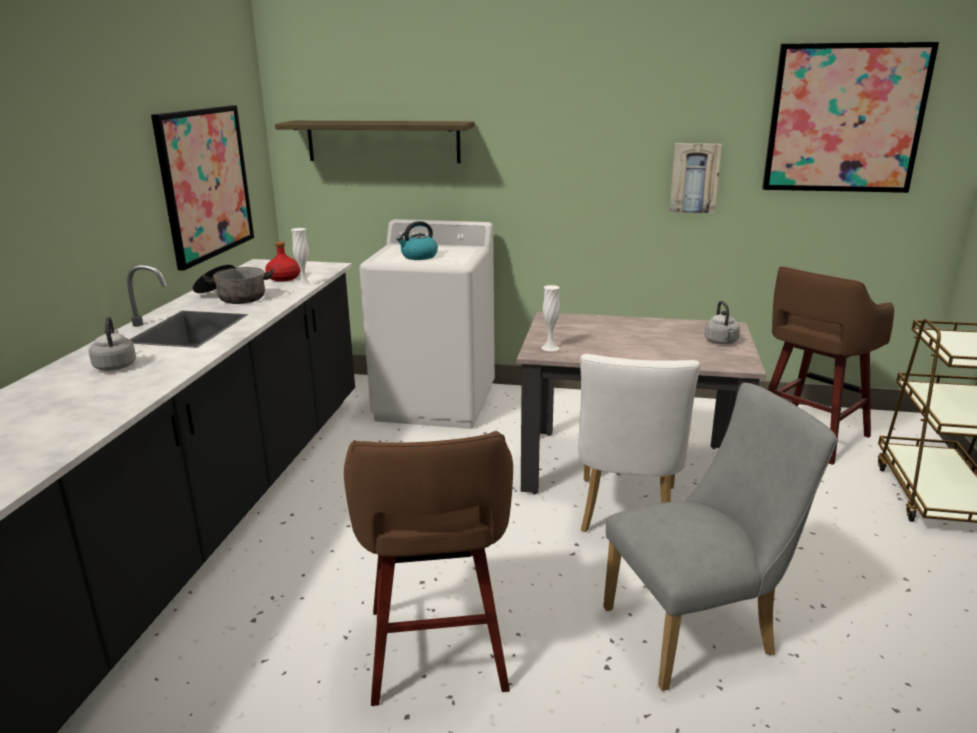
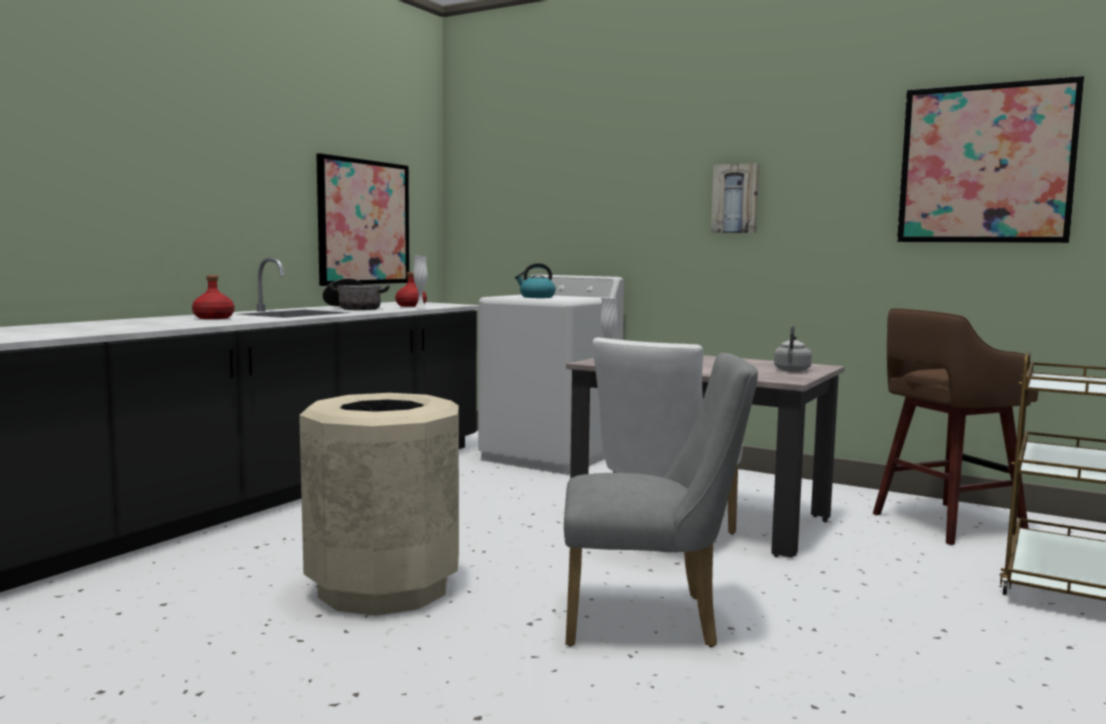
camera: 20 degrees right, 15 degrees down
(115, 365) = (213, 318): grey kettle -> red bottle
(383, 141) = (534, 203): shelf -> none
(436, 653) = (383, 588): brown stool -> beige trash can
(694, 178) = (824, 231): picture -> picture (735, 199)

